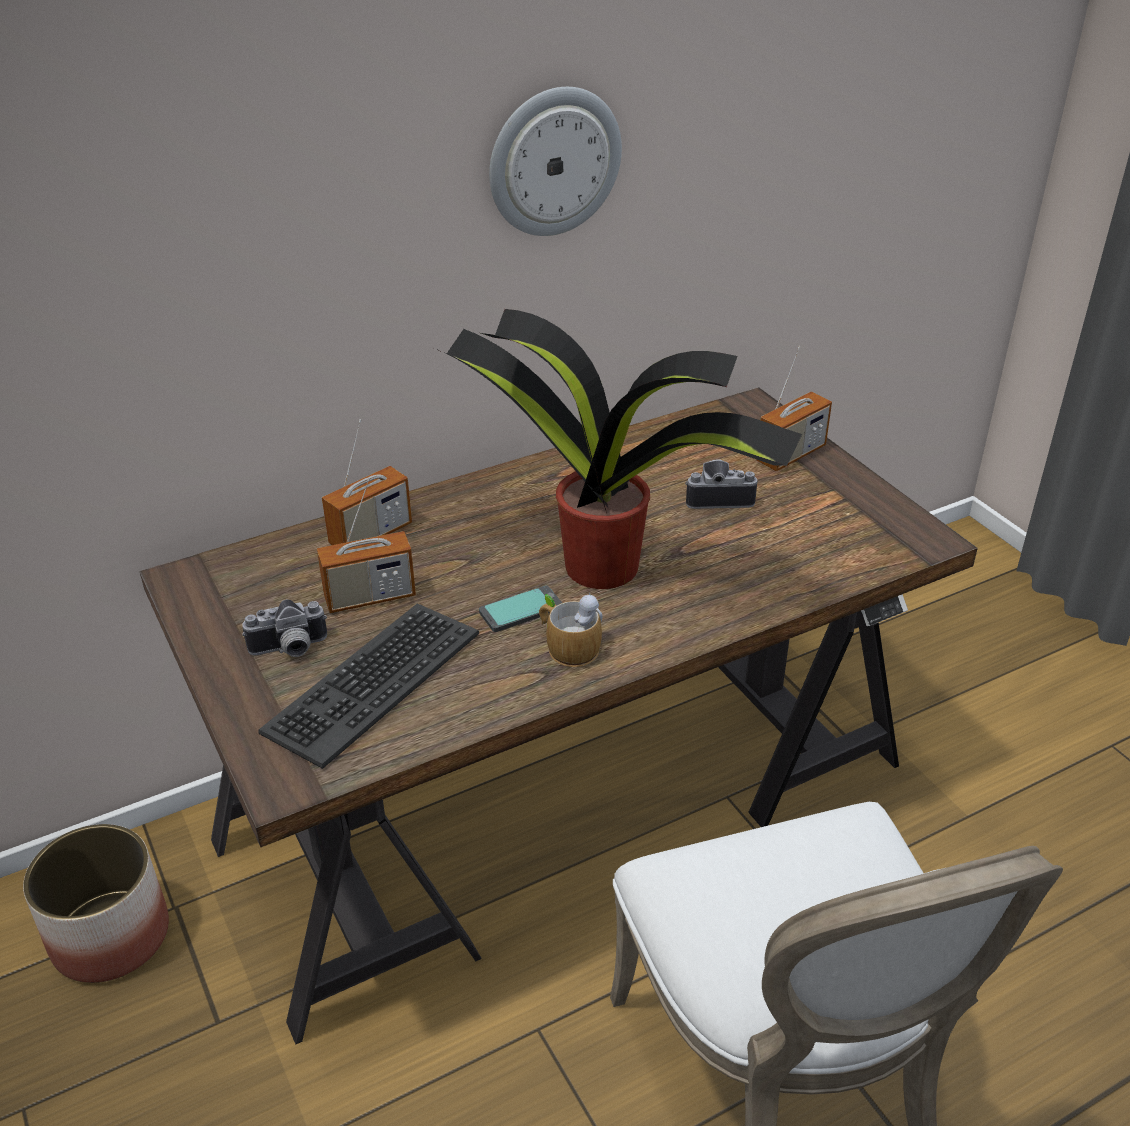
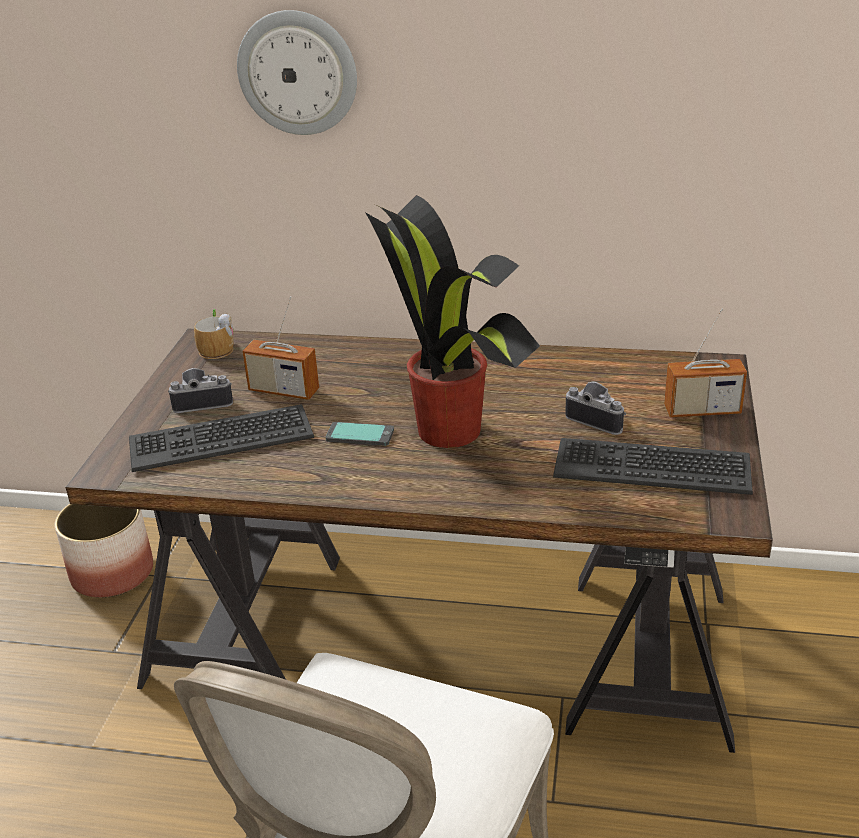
camera: 40 degrees right, 5 degrees down
(289, 650) = (203, 401): camera -> camera turned 150 degrees clockwise
(371, 534) = (333, 355): radio -> none
(554, 161) = (536, 96): wall clock -> wall clock (298, 73)
(567, 645) = (359, 468): mug -> mug (217, 347)
(817, 524) = (652, 467): none -> keyboard

